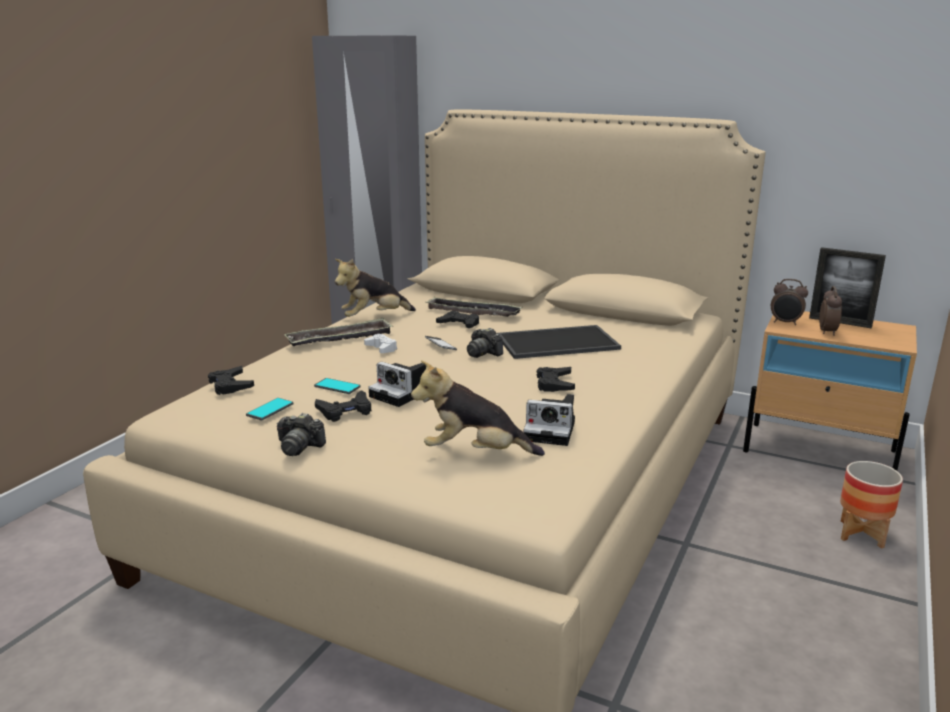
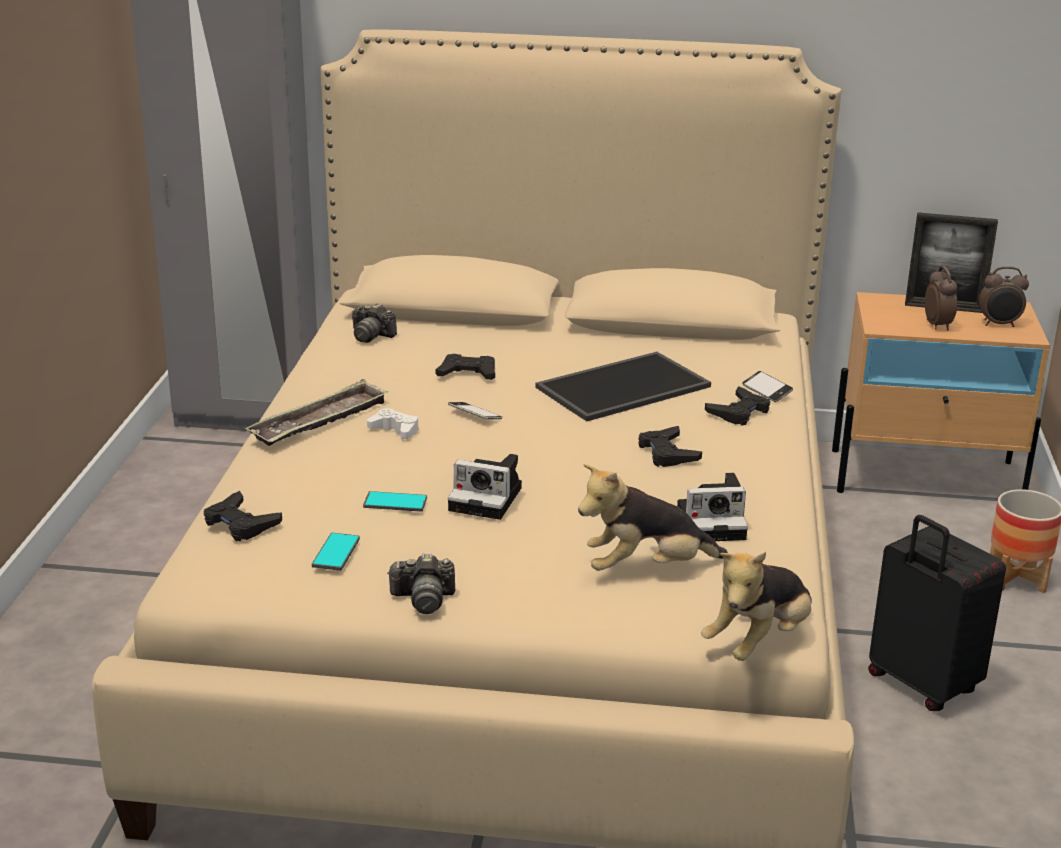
camera: 20 degrees left, 5 degrees up
(345, 411) = (437, 537): black game controller -> black game controller (739, 412)
(374, 318) = (335, 378): plush toy -> plush toy (759, 641)
(473, 312) = (470, 350): tray -> none
(483, 353) = (541, 418): camera -> camera (371, 336)
(661, 356) = (767, 391): none -> phone
(738, 598) = (920, 685): none -> black suitcase
(785, 323) = (881, 317): alarm clock -> alarm clock (999, 324)

